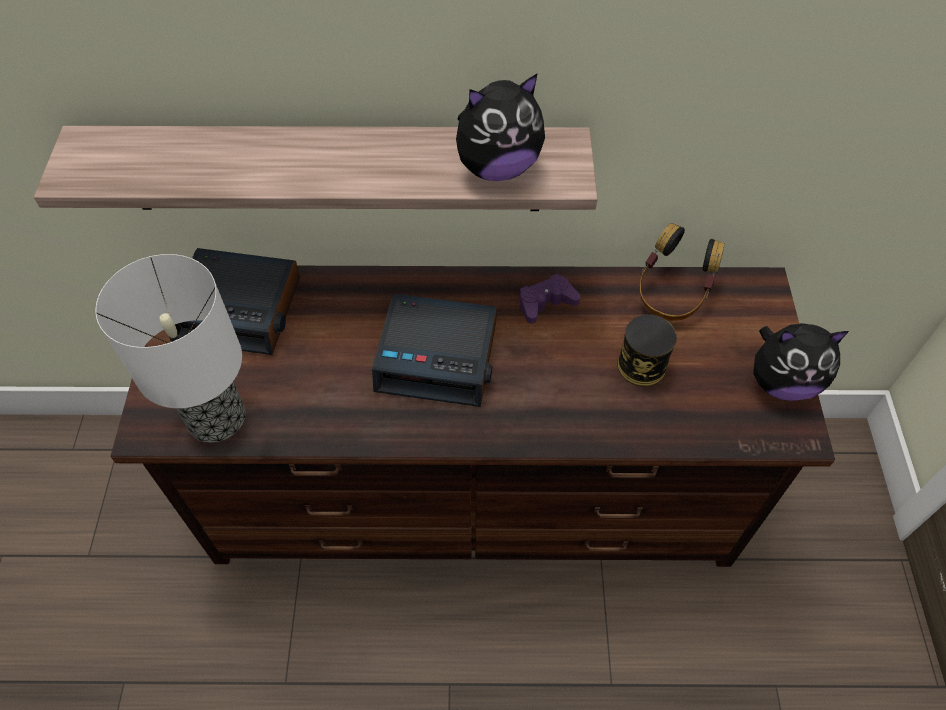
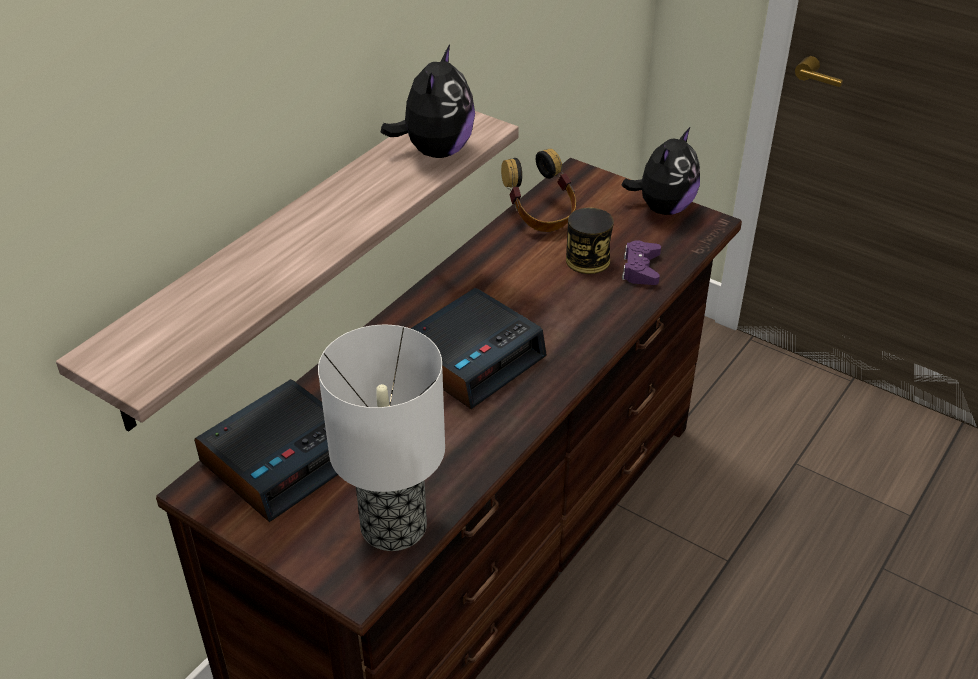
camera: 55 degrees left, 15 degrees down
(546, 303) = (480, 277): purple game controller -> purple game controller (641, 269)

